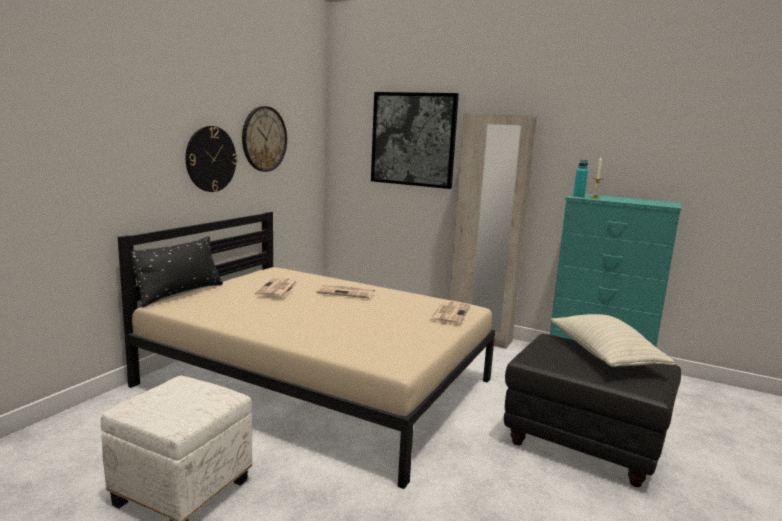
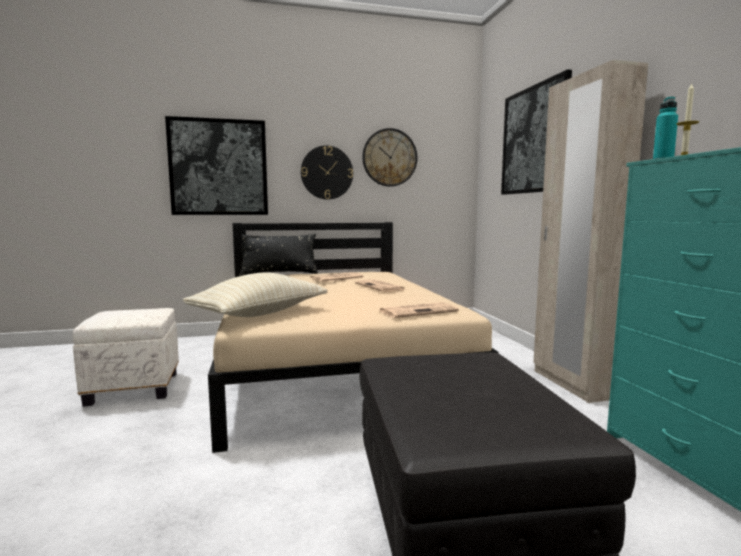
camera: 50 degrees right, 5 degrees down
(91, 158) = (219, 167): none -> picture
(604, 355) = (499, 388): beige pillow -> beige pillow (260, 314)

